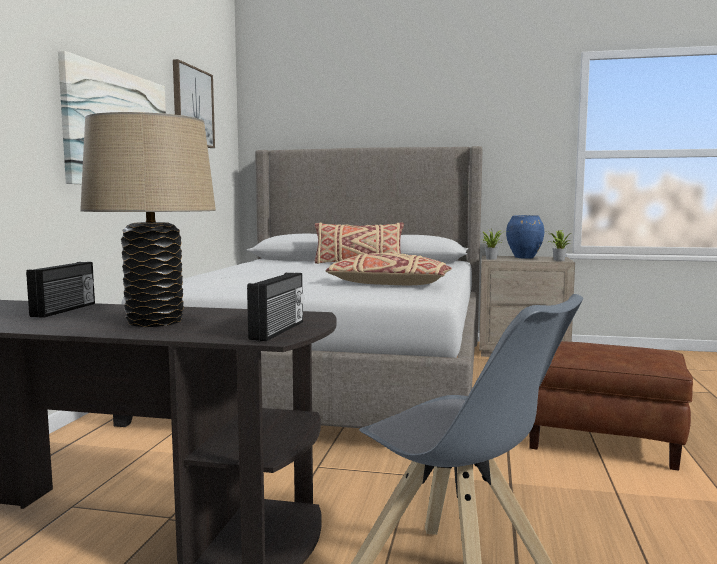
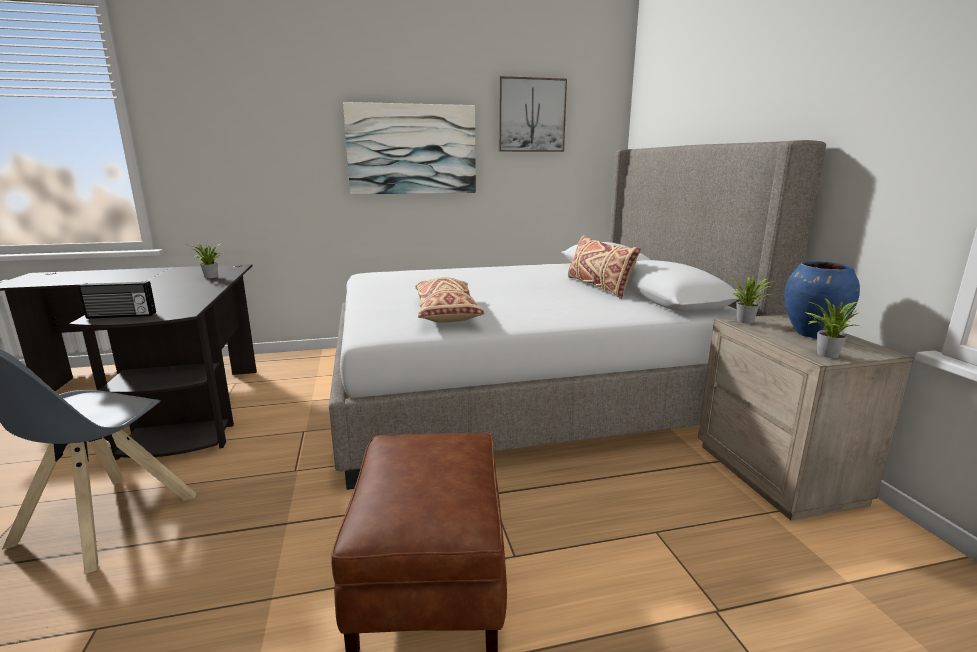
camera: 65 degrees right, 10 degrees up
(65, 310) = (210, 277): radio -> potted plant
(155, 322) = (162, 294): beige table lamp -> none

